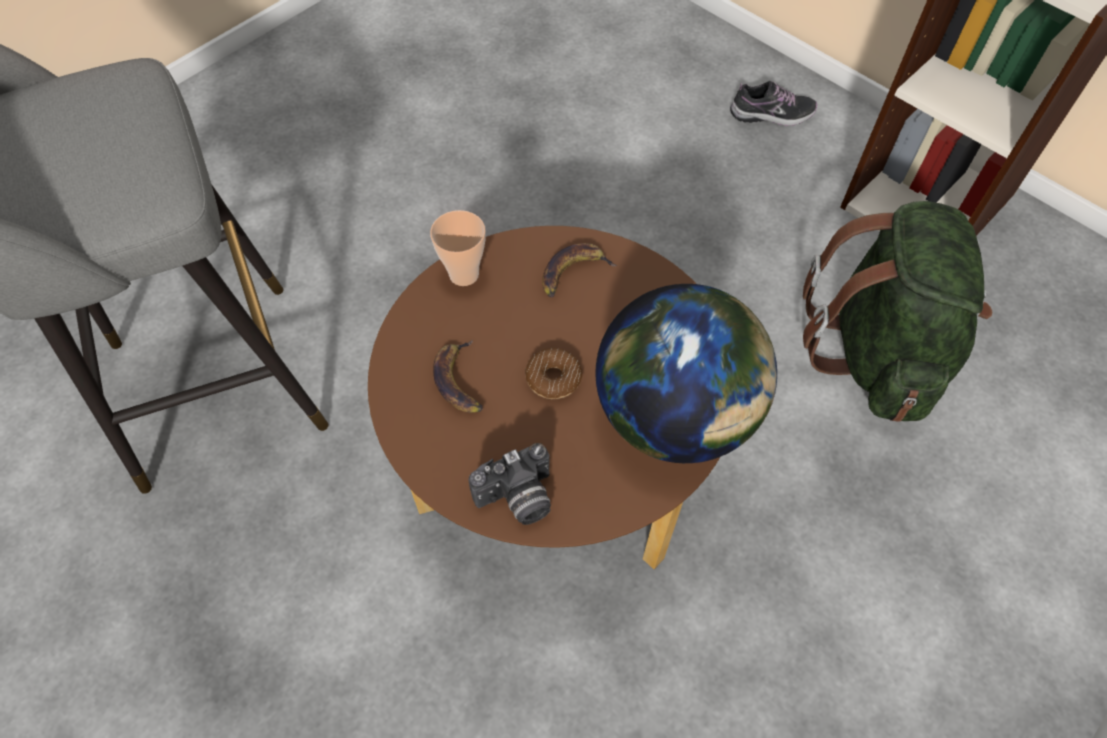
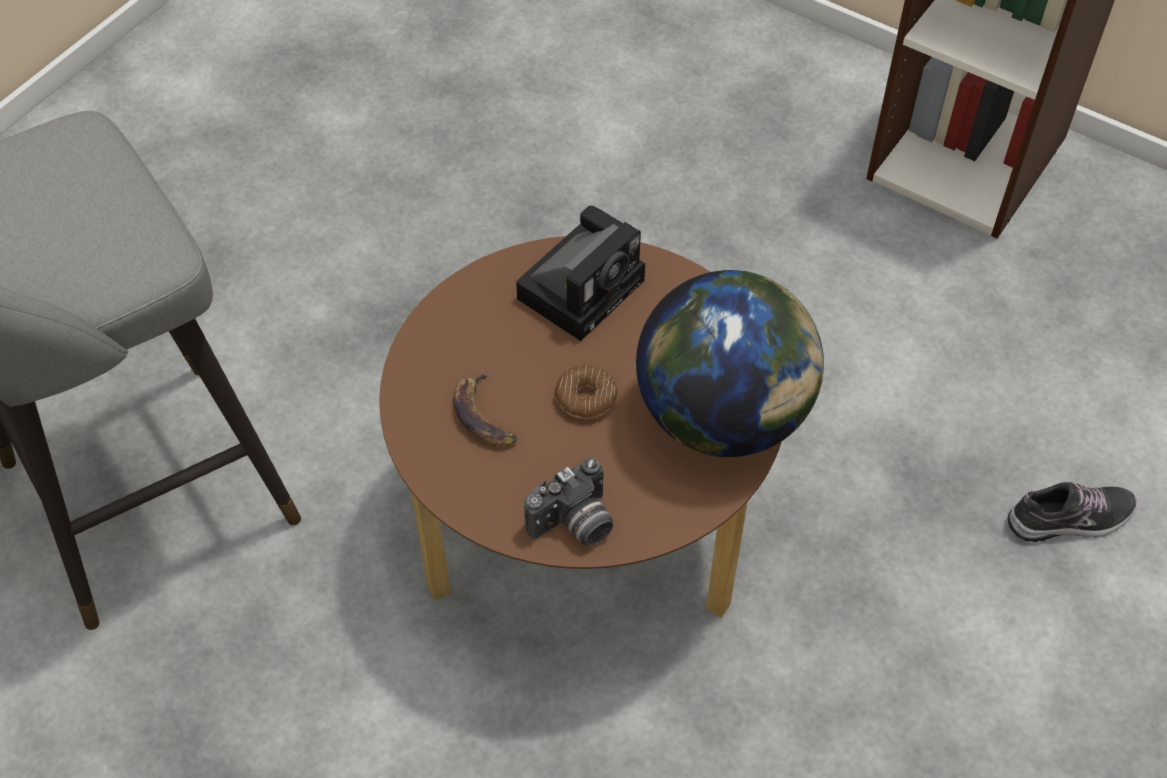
camera: 10 degrees left, 5 degrees down
(464, 274) = (462, 303): cup -> none
(573, 273) = (583, 286): banana -> camera
(771, 114) = (766, 78): shoe -> shoe (1069, 519)
(876, 352) = (934, 340): green backpack -> none

